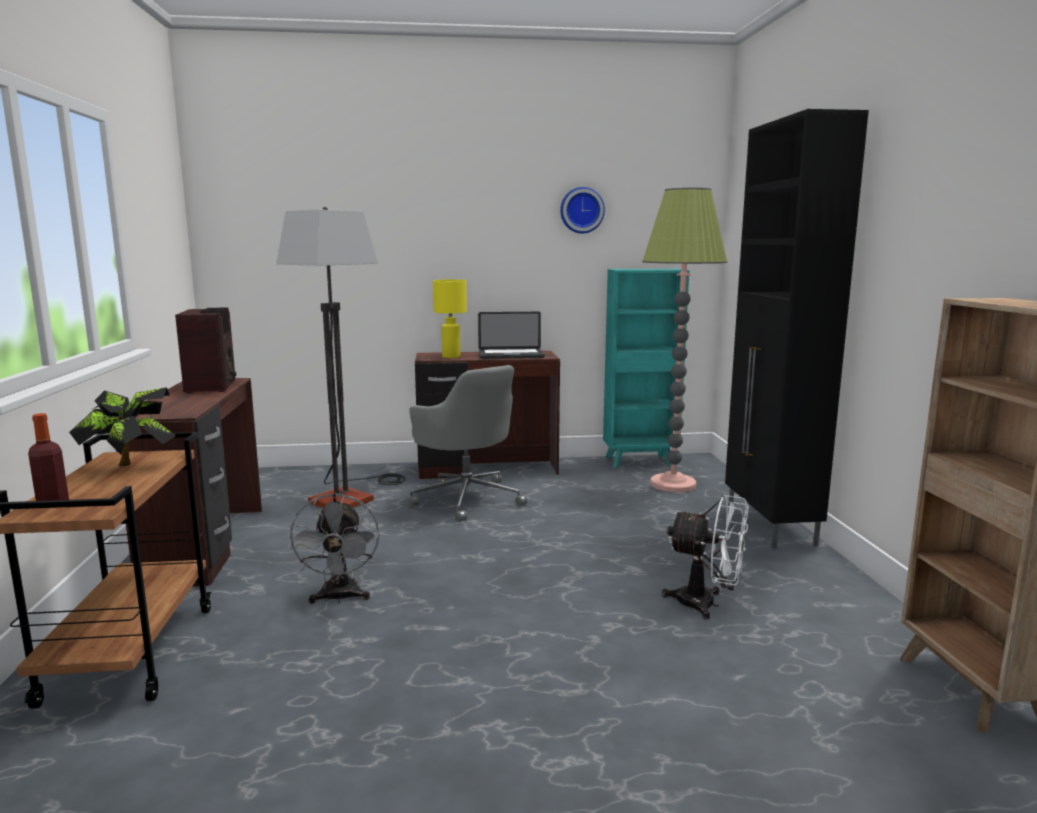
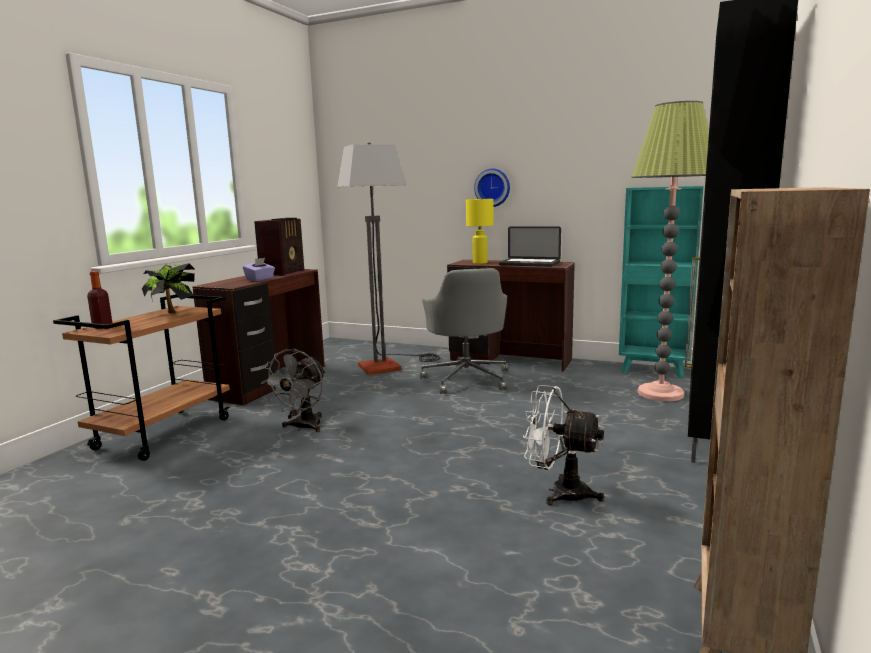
camera: 30 degrees right, 0 degrees up
(203, 399) = (260, 279): none -> purple tissue box
(581, 210) = (606, 134): wall clock -> wall clock (493, 187)
(706, 604) = (559, 492): white fan -> white fan turned 150 degrees clockwise

